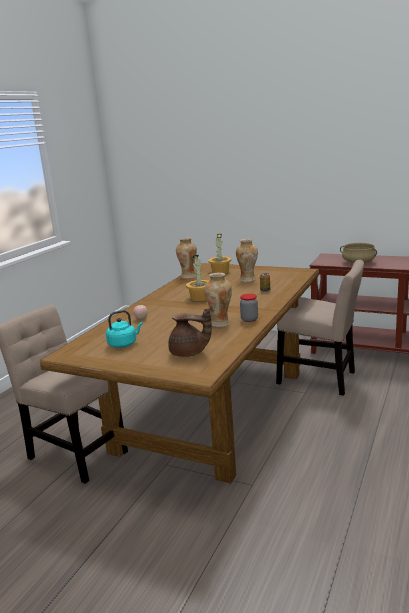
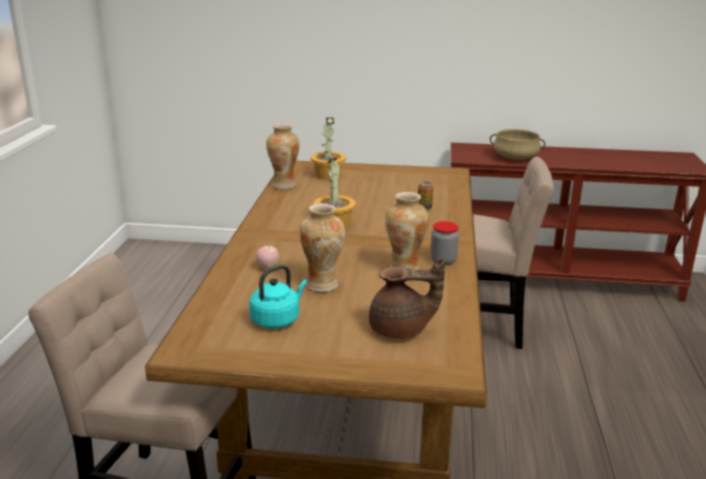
camera: 20 degrees left, 5 degrees up
(248, 280) = (383, 189): vase -> vase (323, 285)

